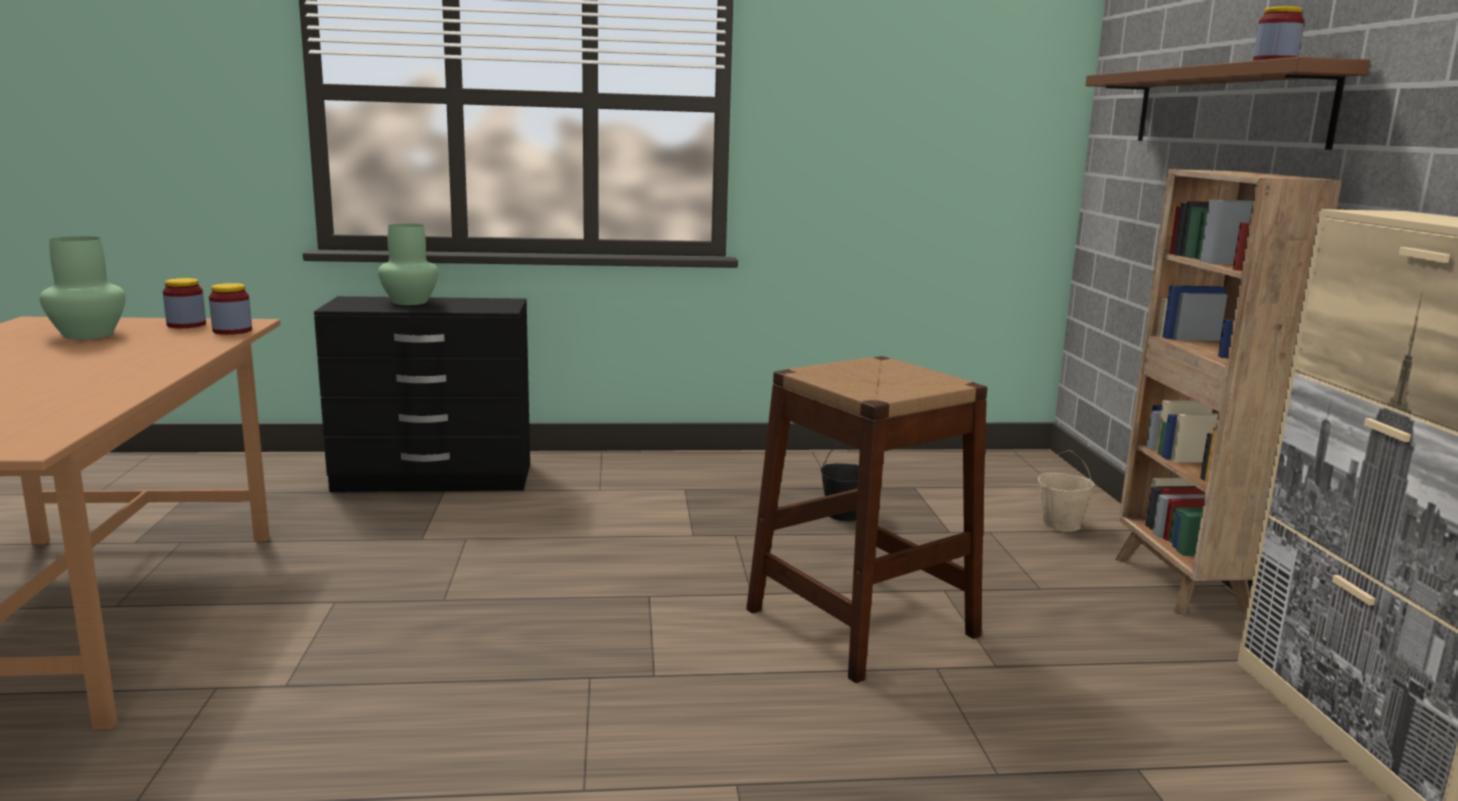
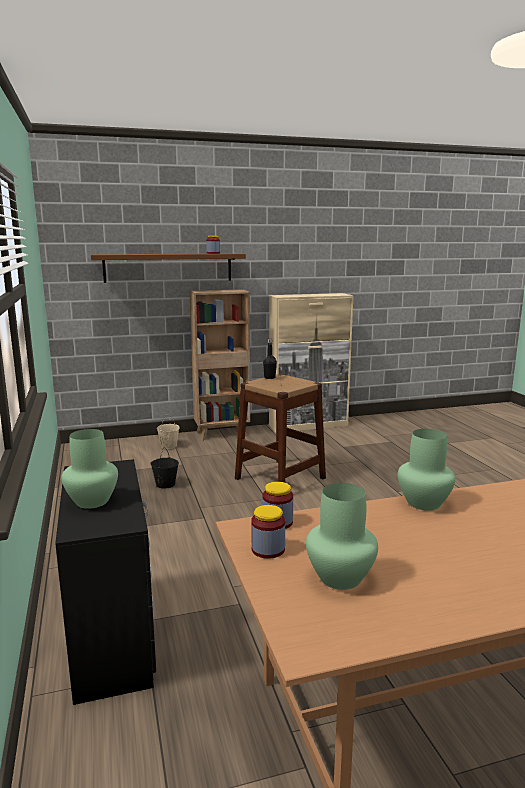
camera: 100 degrees left, 0 degrees up
(140, 378) = (424, 503): none -> green vase
(933, 374) = (269, 377): none -> black bottle

